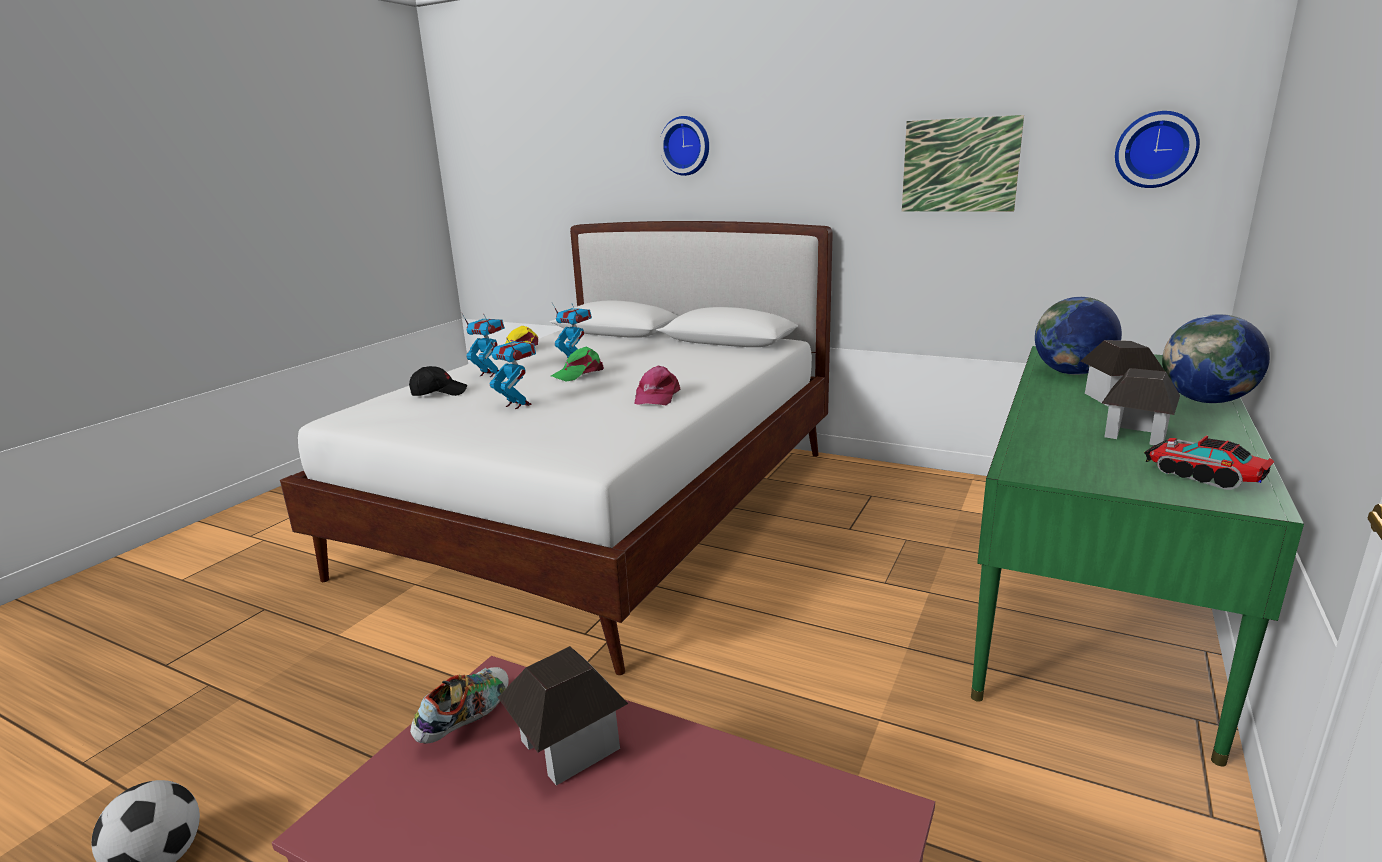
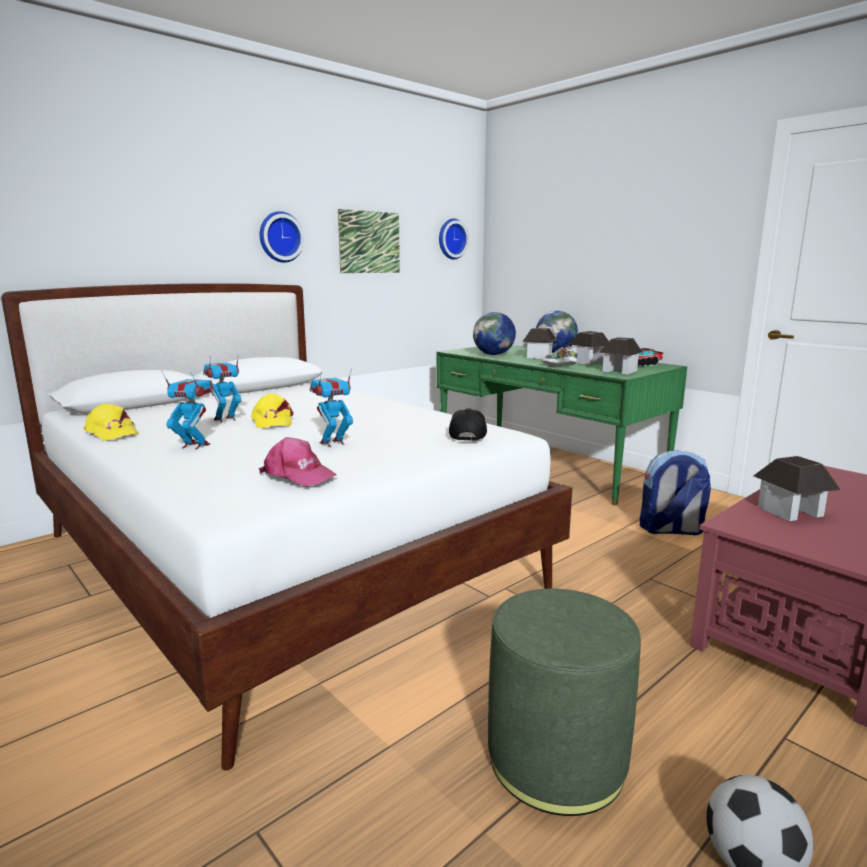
camera: 70 degrees left, 5 degrees down
(312, 722) = (556, 759): none -> green ottoman
(439, 393) = (238, 462): black cap -> black cap (467, 435)
(465, 719) = (772, 533): shoe -> shoe (558, 367)
(490, 374) = (195, 446): toy robot -> toy robot turned 60 degrees clockwise
(579, 374) = (272, 421): green cap -> yellow cap
(656, 396) = (384, 411): pink cap -> pink cap (298, 474)
(686, 146) = (154, 209): wall clock -> wall clock (280, 237)
(915, 778) = (670, 530): none -> backpack
(1072, 465) = (619, 371): none -> toy house

